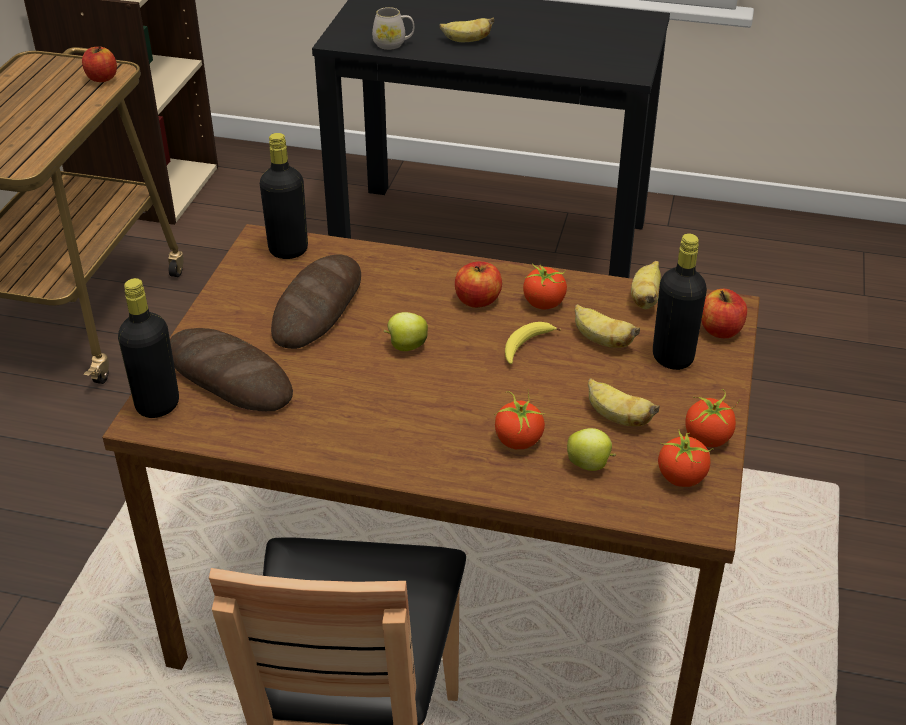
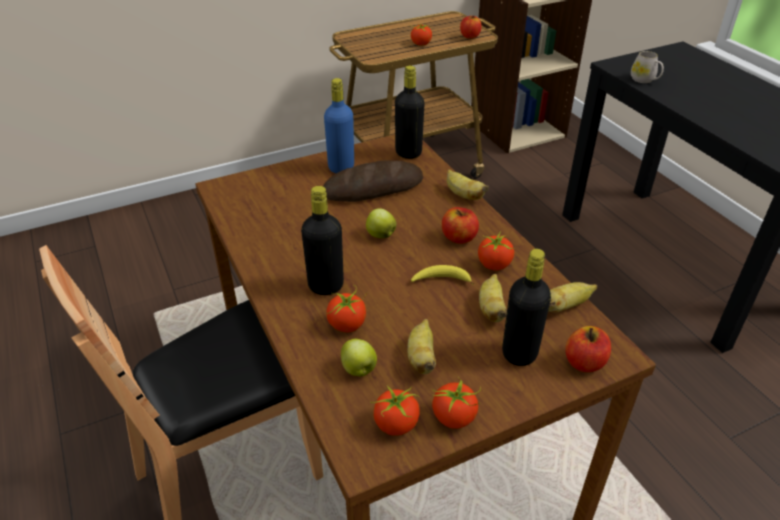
camera: 50 degrees right, 0 degrees up
(52, 117) = (420, 44): none -> tomato
(157, 405) = (234, 184): black bottle -> black bottle (326, 286)
(229, 377) = (281, 192): bread -> none
(244, 309) = (341, 167): none -> blue bottle
(466, 41) = (698, 98): banana -> banana (463, 195)

